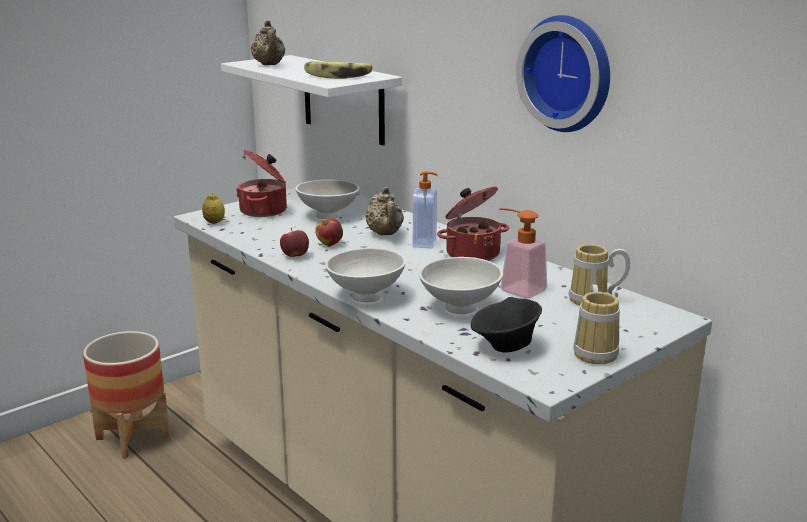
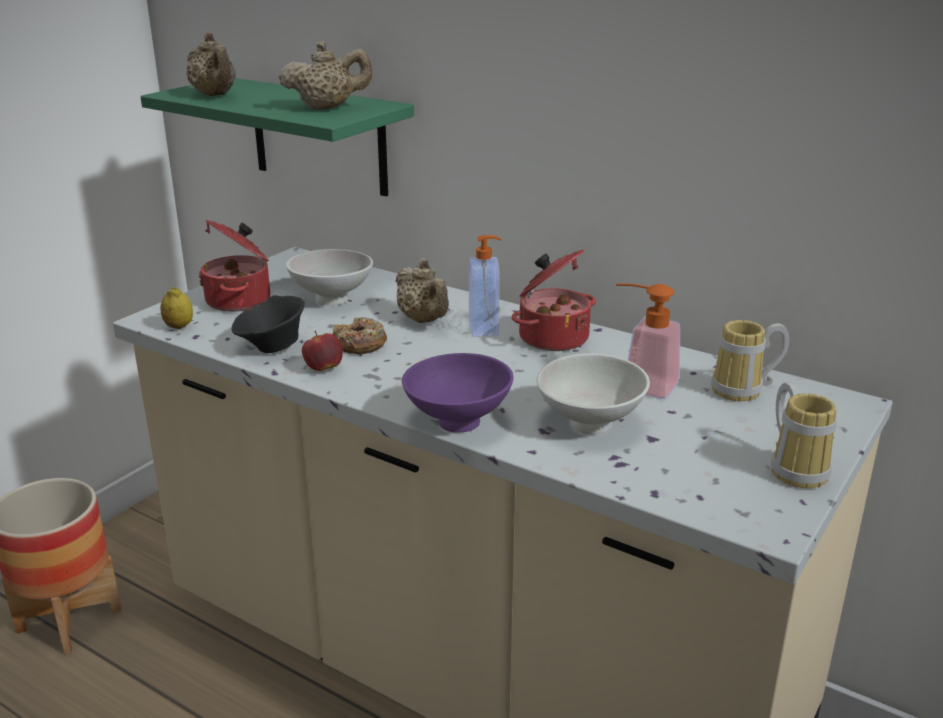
camera: 15 degrees left, 5 degrees up
(329, 244) = (360, 344): apple -> donut
(338, 76) = (327, 108): banana -> beige teapot
(343, 99) = (318, 136): white shelf -> green shelf
(365, 297) = (457, 424): white bowl -> purple bowl
(505, 347) = (684, 478): black bowl -> black bowl (272, 347)
(569, 73) = (680, 96): wall clock -> none

